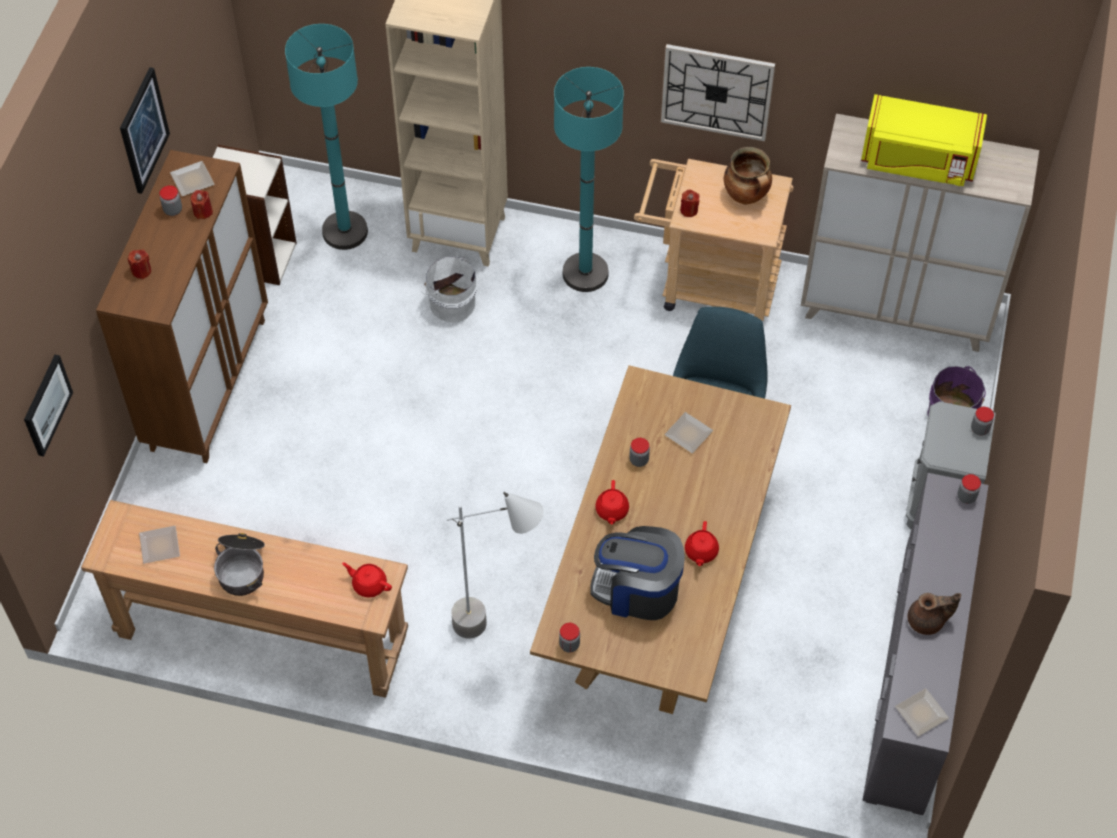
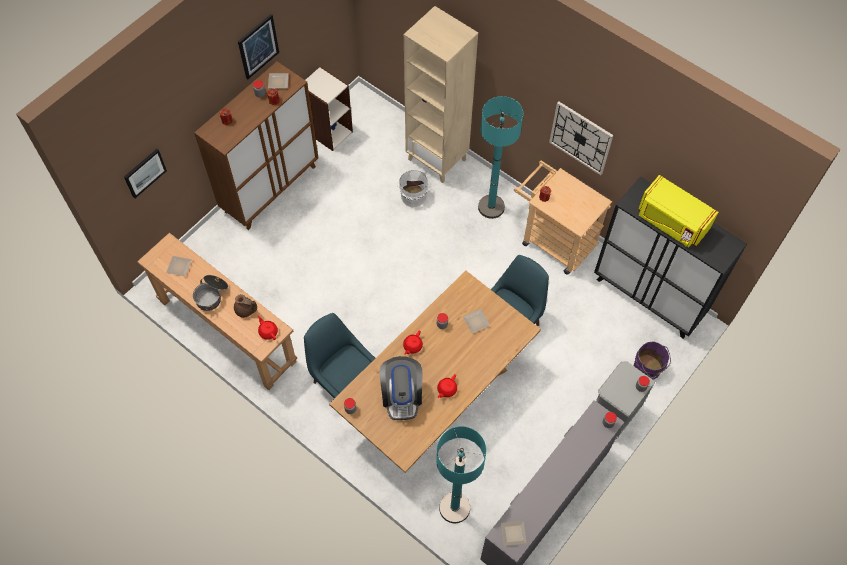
camera: 25 degrees right, 5 degrees up
(345, 231) = (380, 135): turquoise floor lamp -> turquoise floor lamp (454, 508)
(497, 628) = (343, 379): grey floor lamp -> blue chair
(637, 590) = (402, 395): coffee machine -> coffee machine turned 135 degrees counterclockwise
(747, 196) = (580, 202): cooking pot -> none
(896, 312) = (649, 297): beige cabinet -> black cabinet
(927, 621) = (546, 483): brown teapot -> brown teapot (246, 310)

